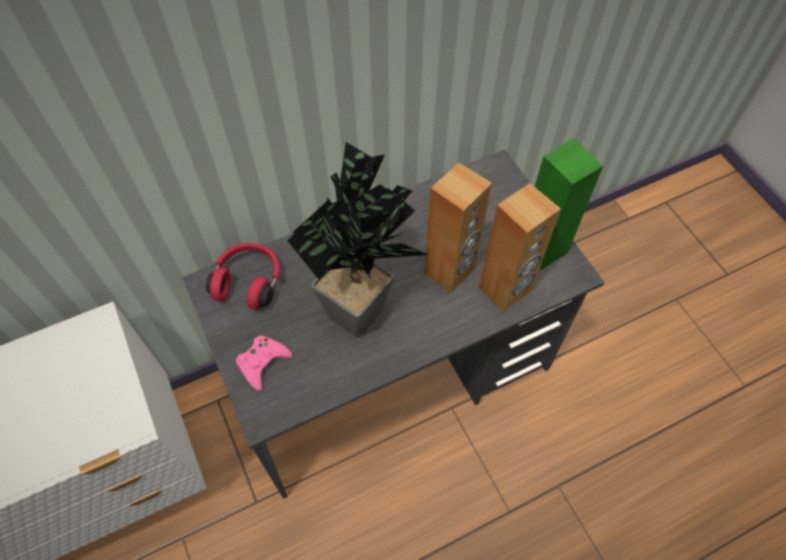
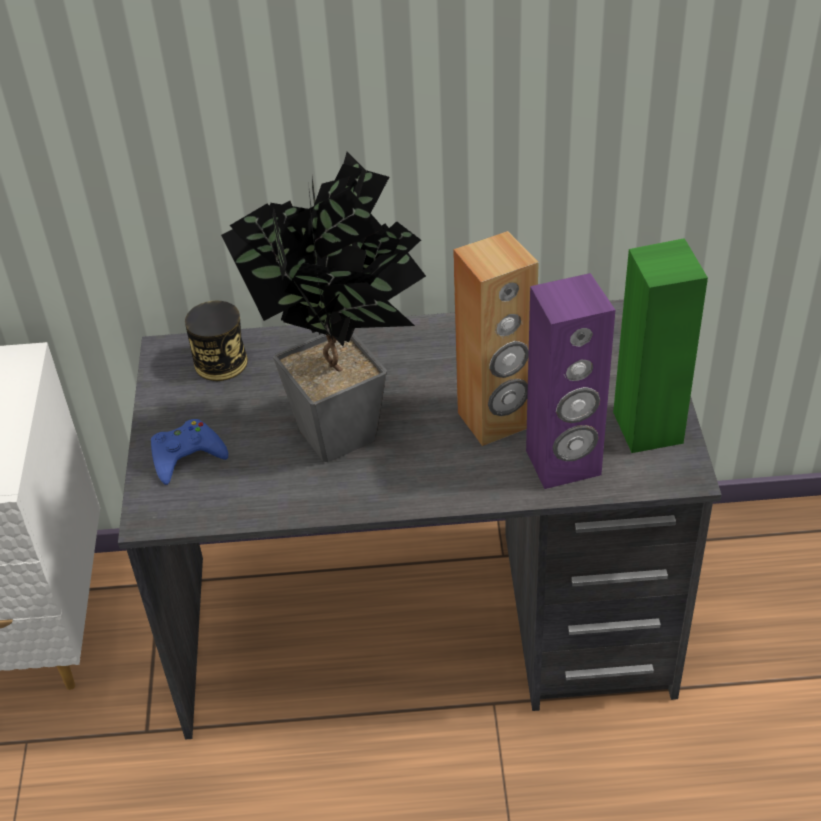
camera: 25 degrees right, 15 degrees down
(249, 281) = (220, 362): red headphones -> can
(262, 363) = (186, 456): pink game controller -> blue game controller
(505, 290) = (563, 463): brown speaker -> purple speaker

